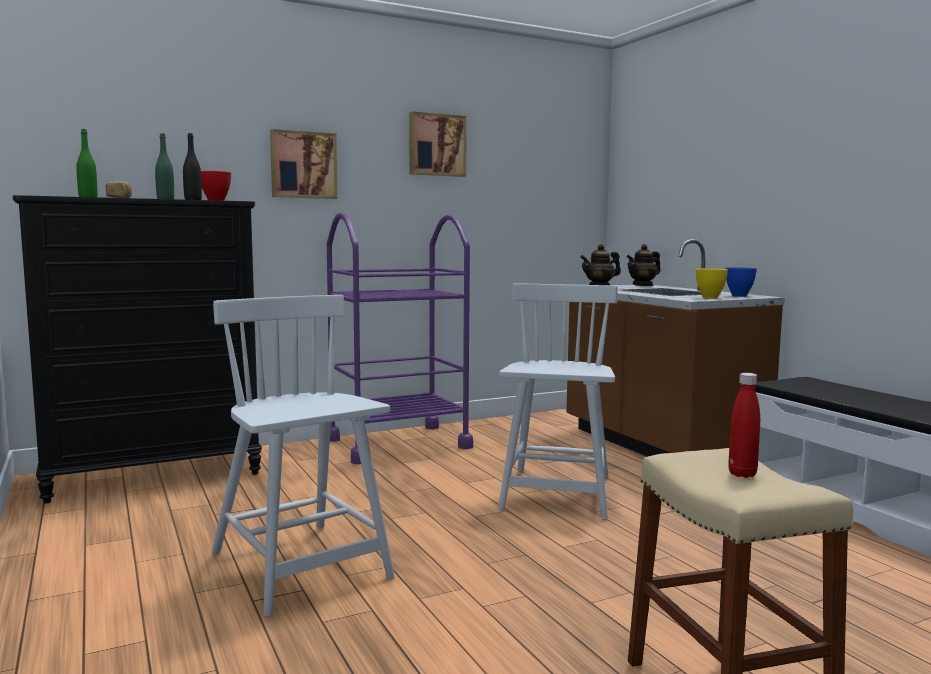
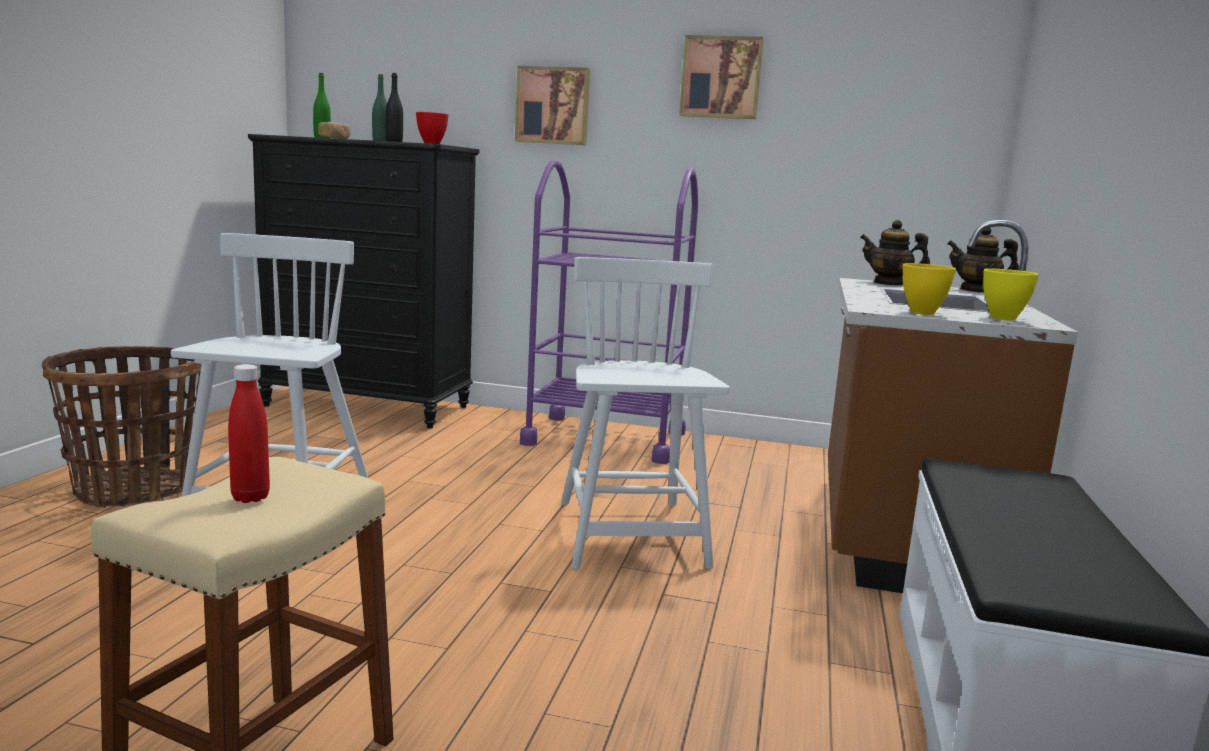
camera: 40 degrees right, 5 degrees up
(125, 609) = (135, 490): none -> basket
(557, 494) = (631, 535): white chair -> white chair turned 60 degrees counterclockwise
(739, 296) = (1004, 318): blue bowl -> yellow bowl

